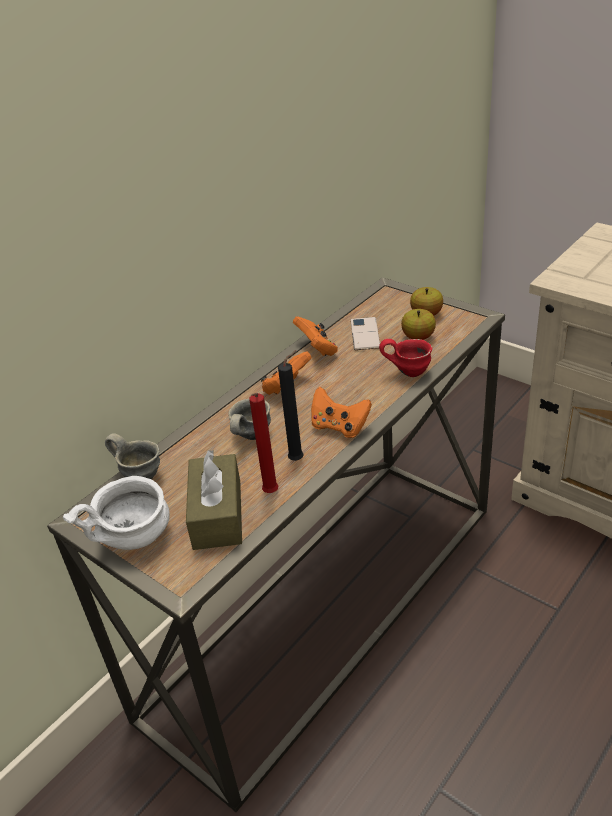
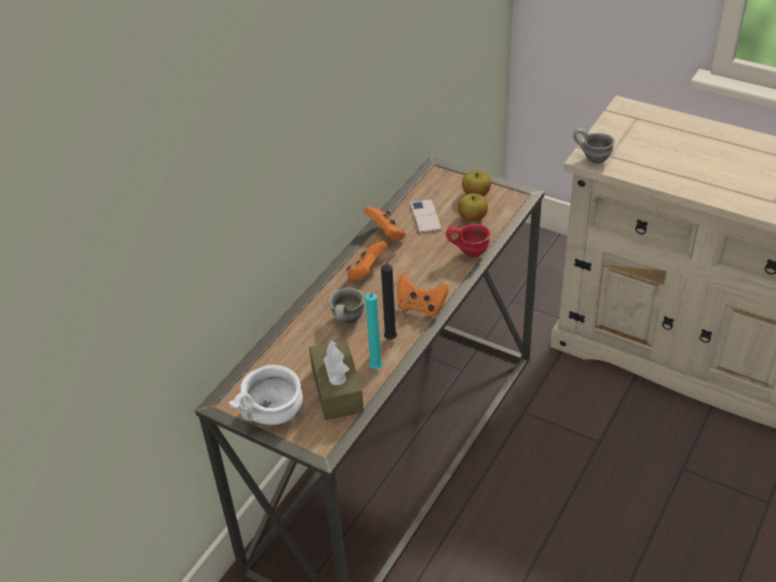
camera: 10 degrees left, 5 degrees up
(141, 474) = (262, 361): grey mug -> grey mug (593, 158)
(270, 494) = (375, 369): red candle -> turquoise candle

